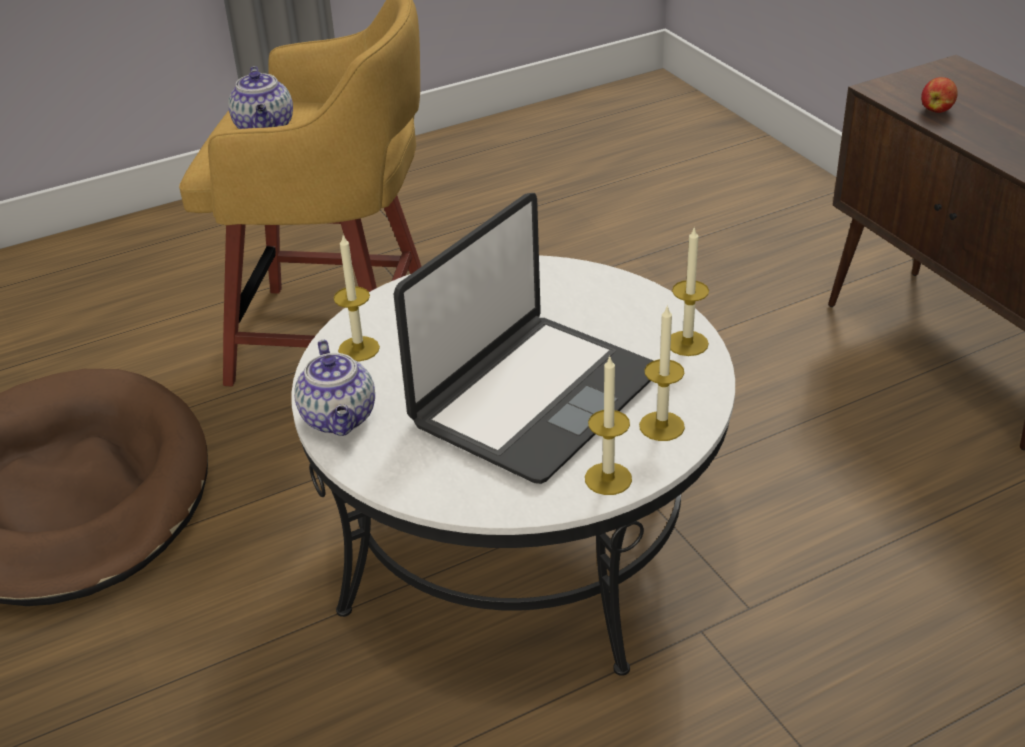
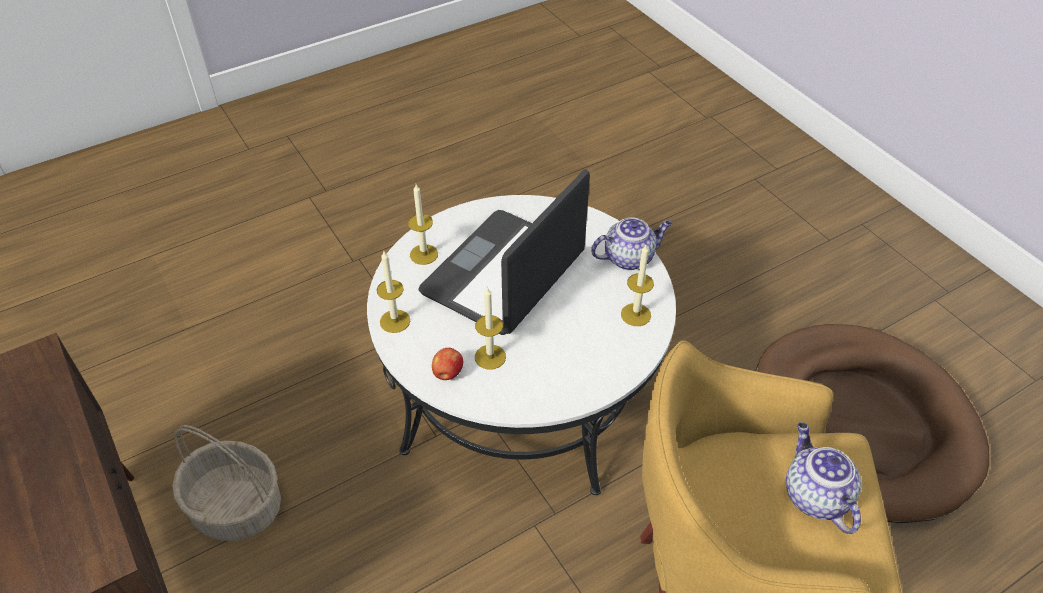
camera: 175 degrees right, 10 degrees up
(340, 419) = (629, 257): teapot -> teapot turned 90 degrees clockwise
(608, 478) = (460, 221): candle -> candle (490, 357)
(869, 422) = (238, 507): none -> basket
(936, 110) = (69, 508): apple -> apple (447, 373)

